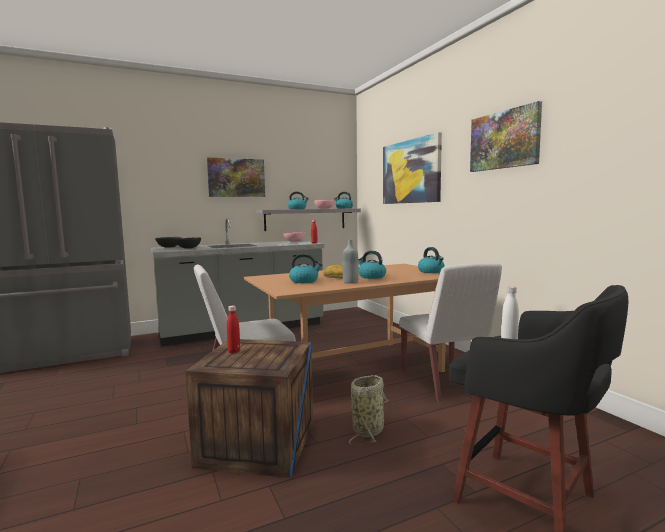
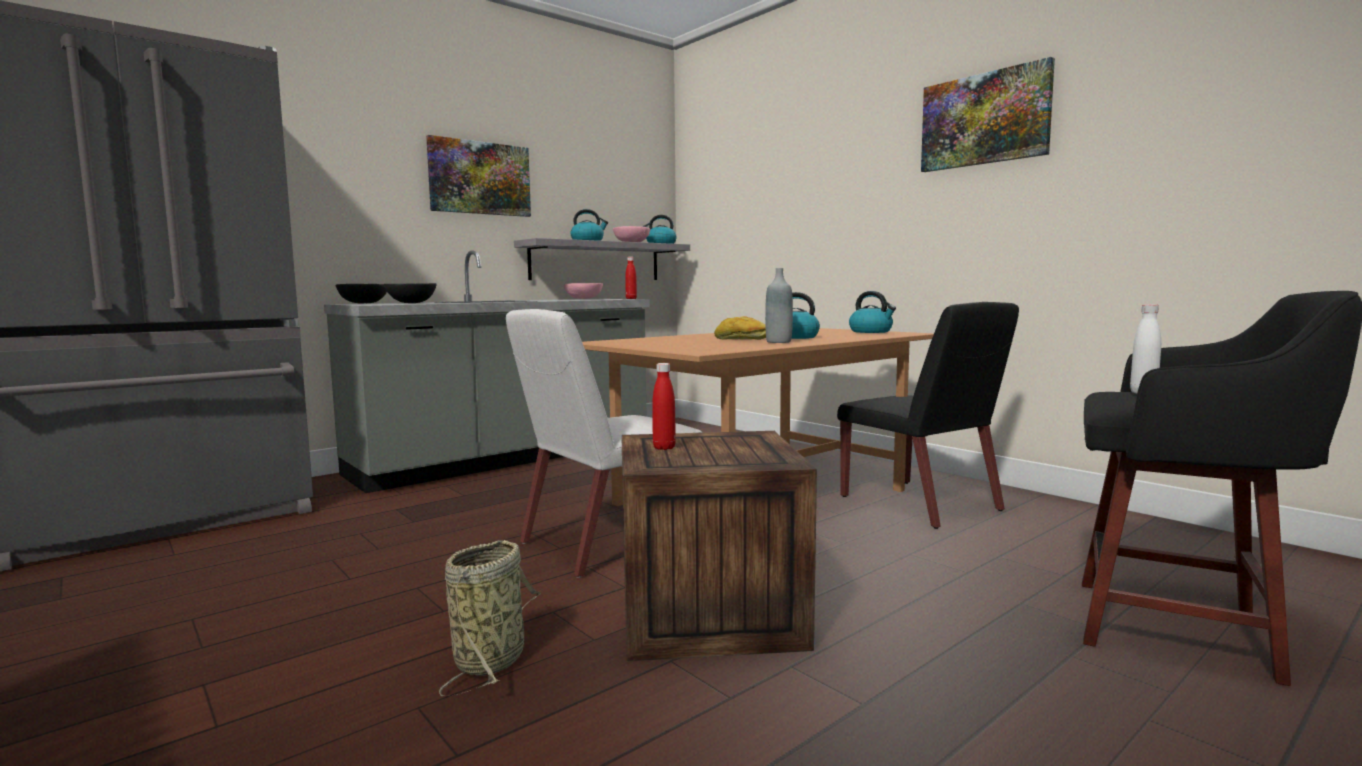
camera: 15 degrees left, 0 degrees up
(304, 281) = (696, 343): kettle -> none
(369, 429) = (871, 573): basket -> basket (492, 659)
(410, 172) = (795, 178): picture -> none
(446, 382) = (921, 503): white chair -> black chair

